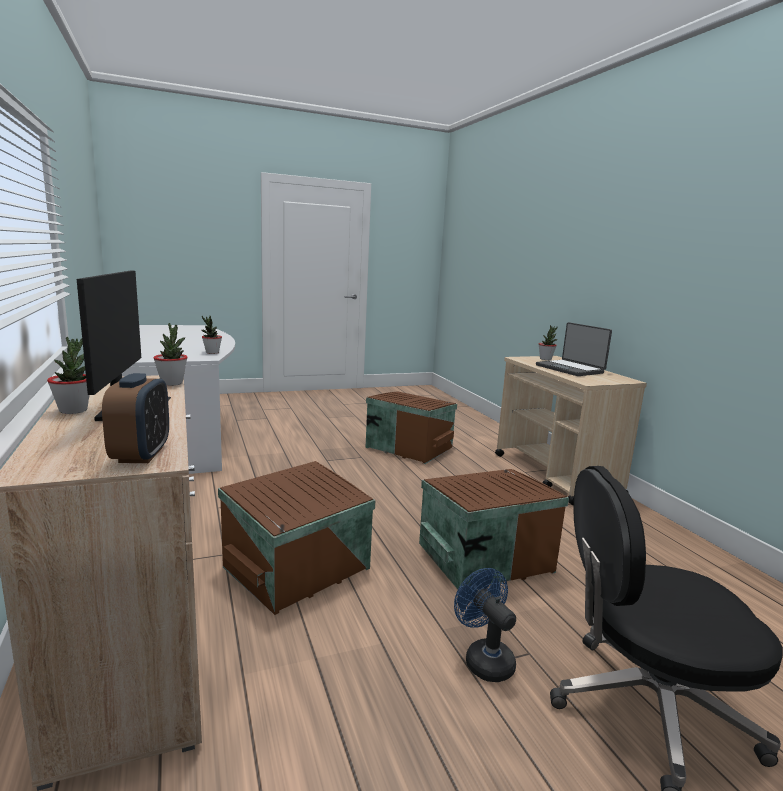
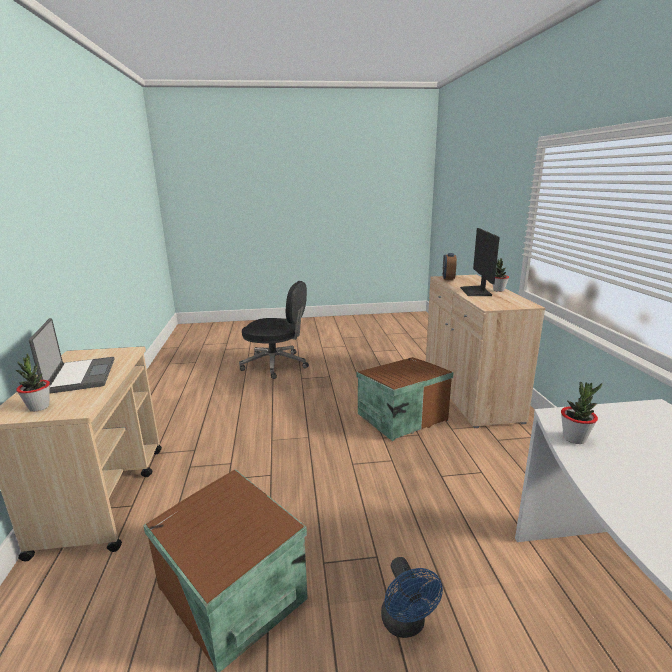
camera: 165 degrees left, 5 degrees up
(172, 383) = (479, 303): potted plant -> none
(482, 556) = (283, 415): brown storage box -> none
(484, 659) = (321, 378): blue fan -> blue fan (406, 625)

